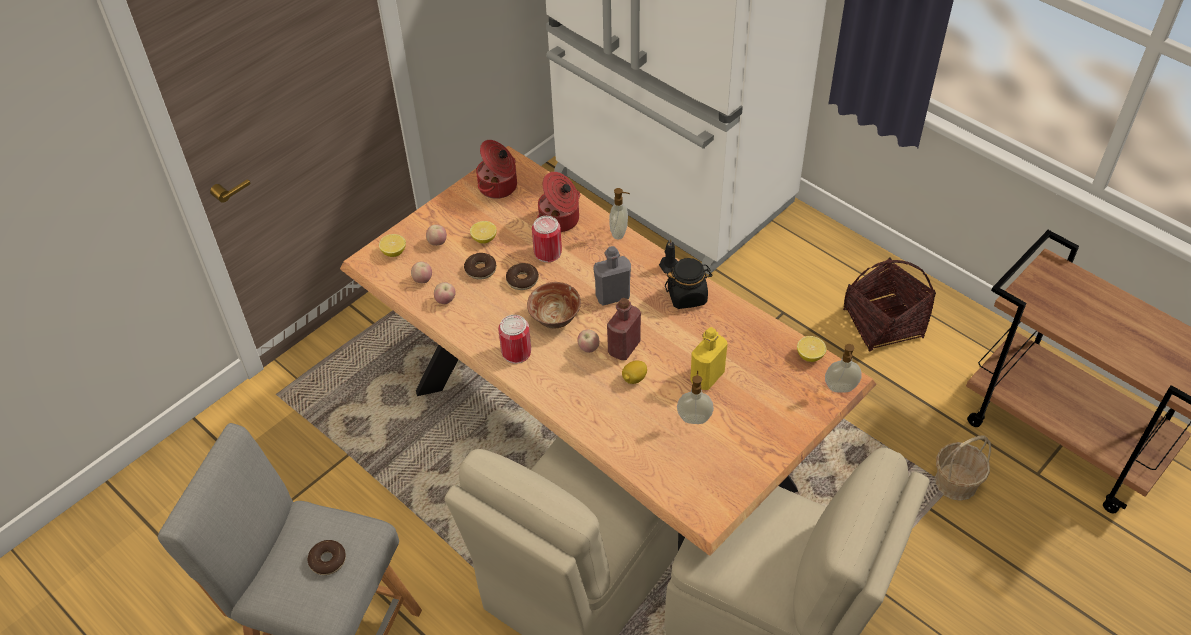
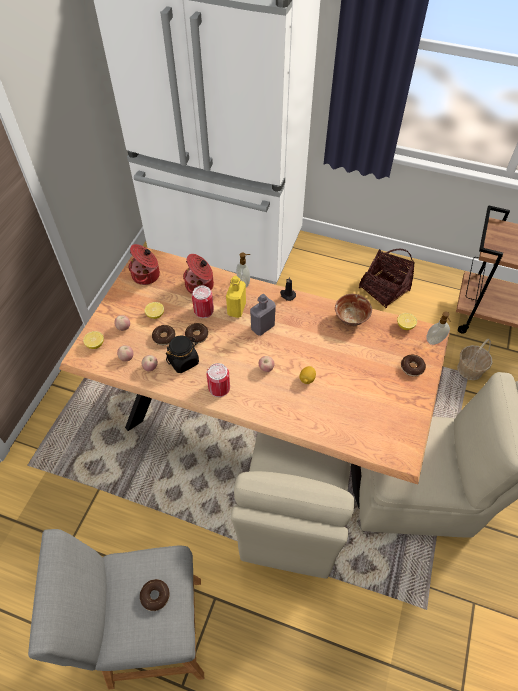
camera: 25 degrees left, 5 degrees up
(555, 319) = (233, 355): bowl -> bowl (351, 319)
(624, 347) = (289, 360): red bottle -> none
(687, 296) = (310, 311): black jar -> black jar (183, 361)
(694, 418) = (359, 393): soap dispenser -> none
(707, 377) = (352, 361): yellow bottle -> yellow bottle (236, 309)
(786, 411) = (412, 367): none -> donut

